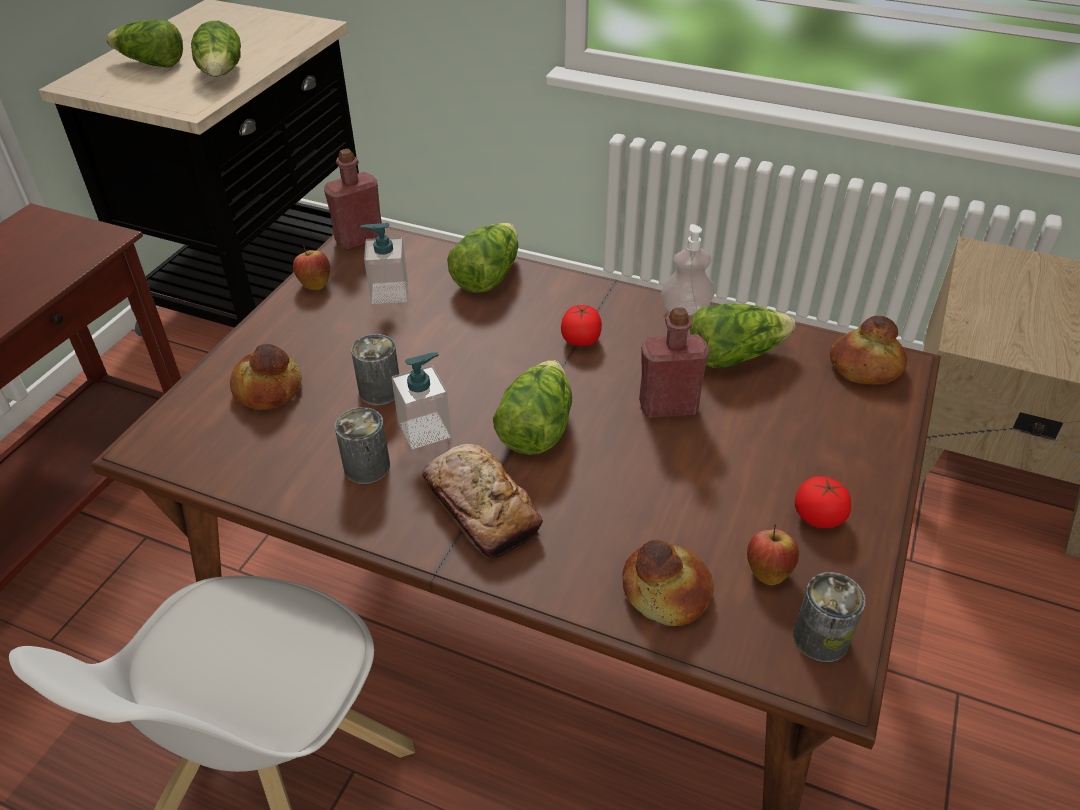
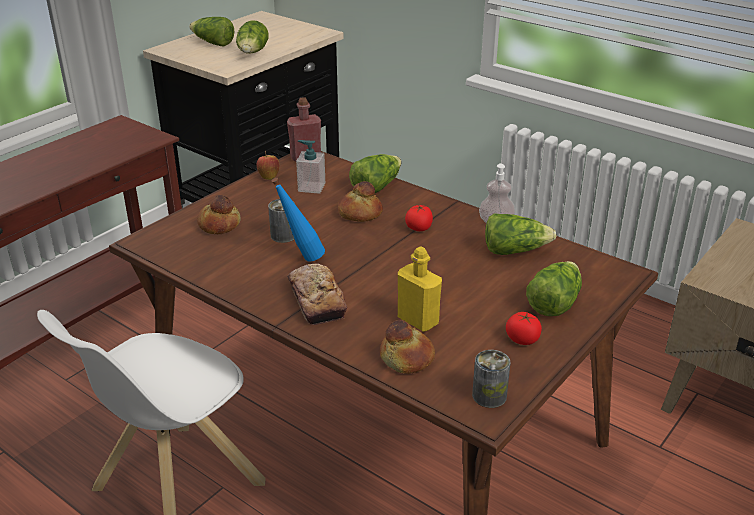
camera: 15 degrees right, 10 degrees down
(367, 467) = (259, 270): can -> none
(425, 430) = (301, 258): soap dispenser -> blue bottle
(535, 427) = (368, 267): lettuce -> lettuce (553, 302)
(652, 514) = (418, 320): none -> yellow bottle
(668, 406) = (456, 270): red bottle -> none
(768, 571) = (474, 359): apple -> none
(865, 367) = (600, 270): bread -> bread (359, 213)

